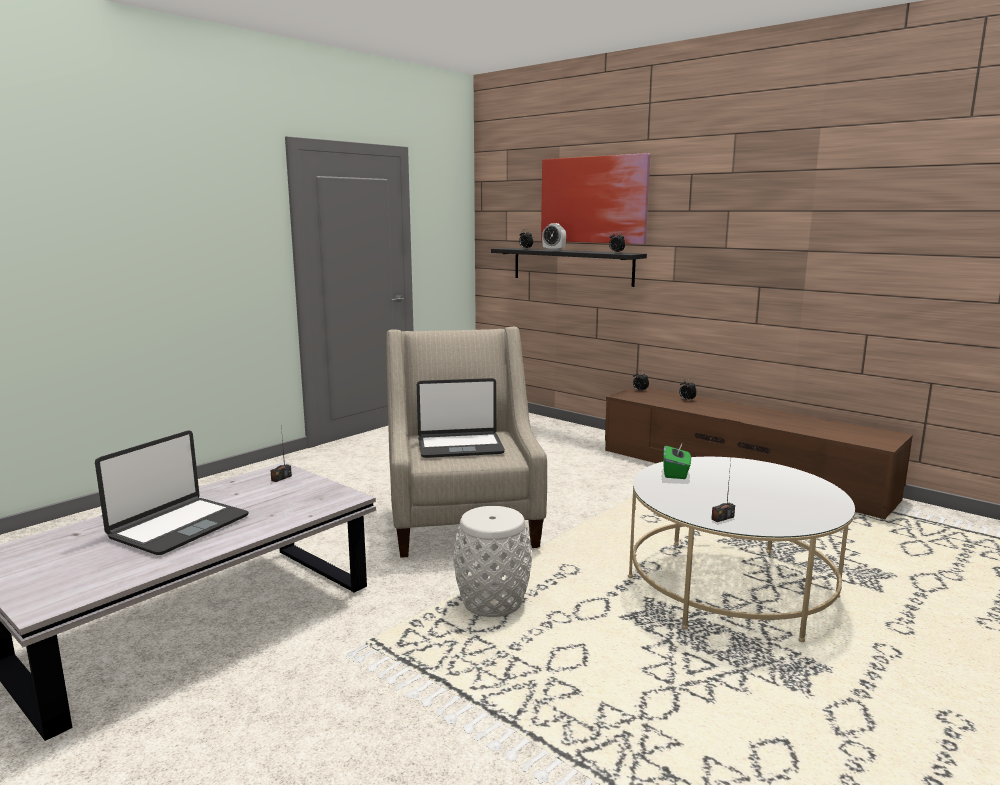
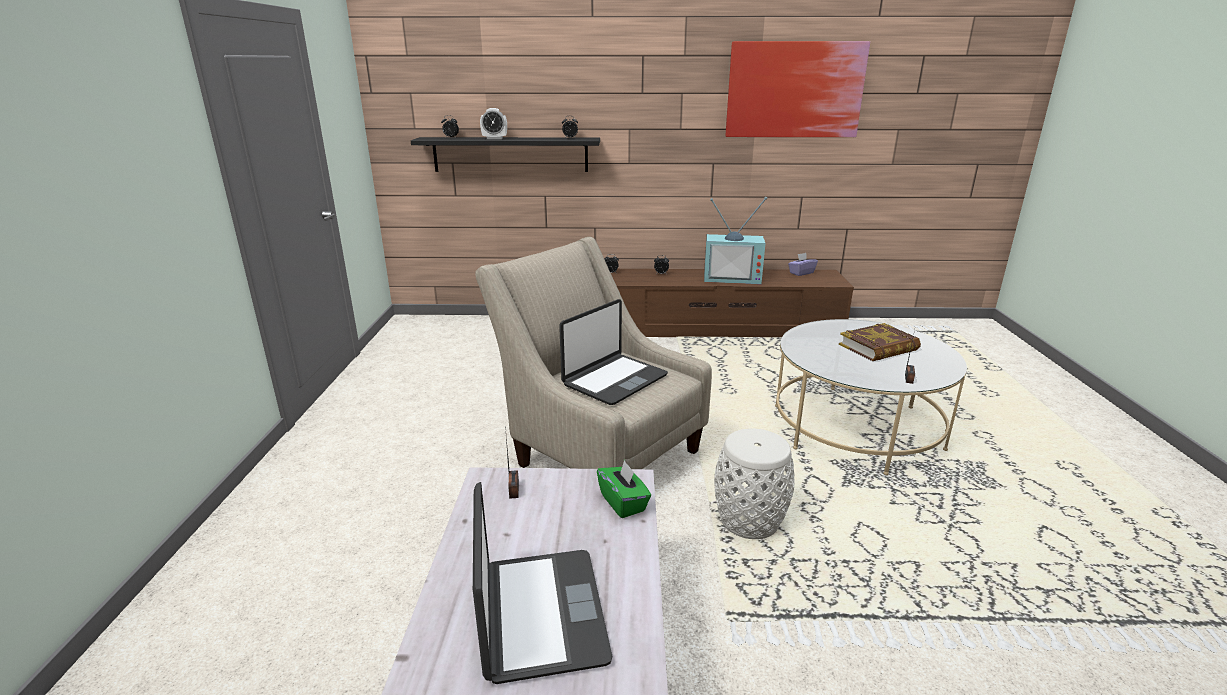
camera: 40 degrees left, 10 degrees up
(593, 200) = (532, 81): picture -> picture (794, 90)
(676, 473) = (810, 349): green tissue box -> green tissue box (623, 502)
(755, 491) = (878, 348): none -> book
(757, 416) = (732, 277): none -> television
(854, 428) = (801, 273): none -> purple tissue box

